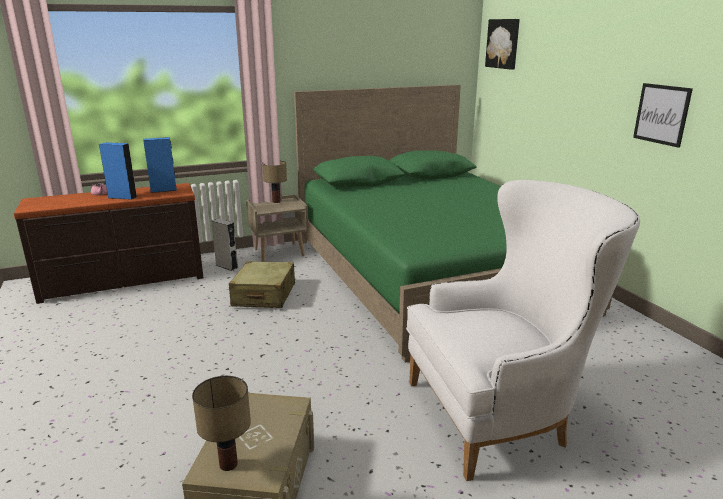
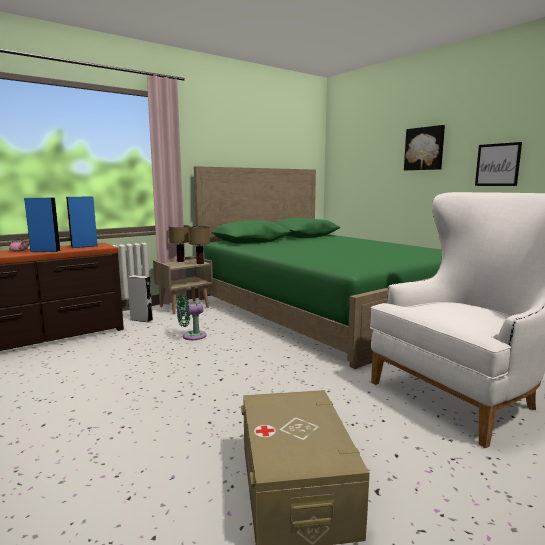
camera: 15 degrees left, 10 degrees down
(228, 465) = (293, 457): table lamp -> table lamp (200, 263)
(264, 295) = (191, 336): beige suitcase -> green fan
(503, 43) = (348, 136): picture -> picture (424, 148)

